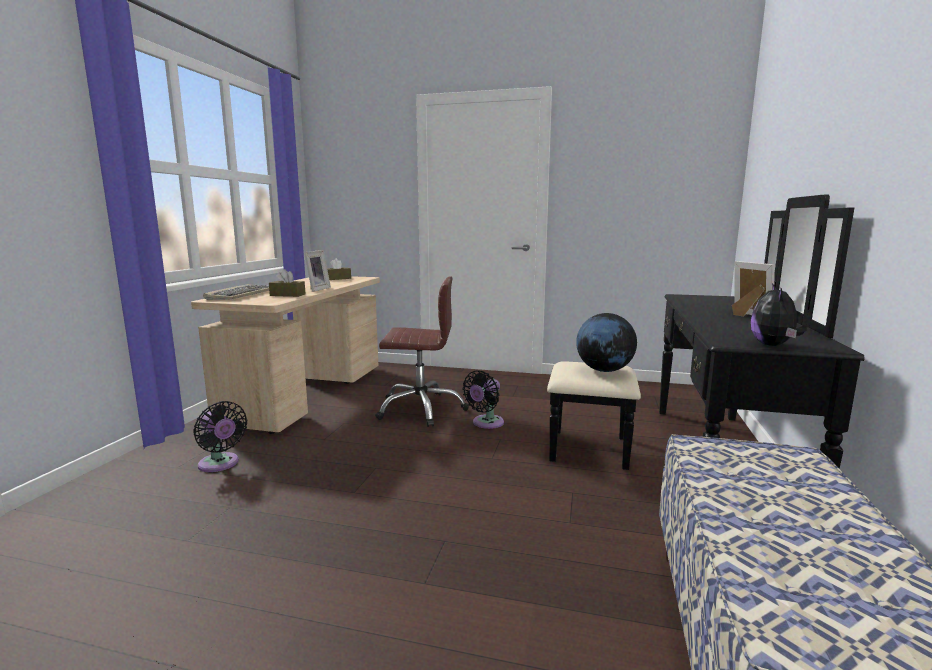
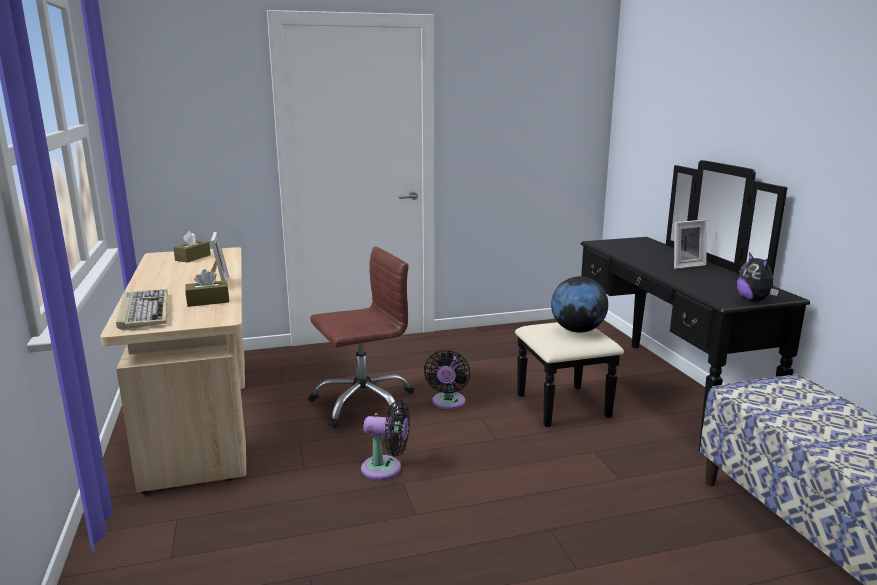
camera: 30 degrees left, 5 degrees up
(220, 464) = (223, 535): black fan -> black fan (386, 469)
(747, 315) = (685, 265): picture frame -> picture frame turned 120 degrees clockwise

